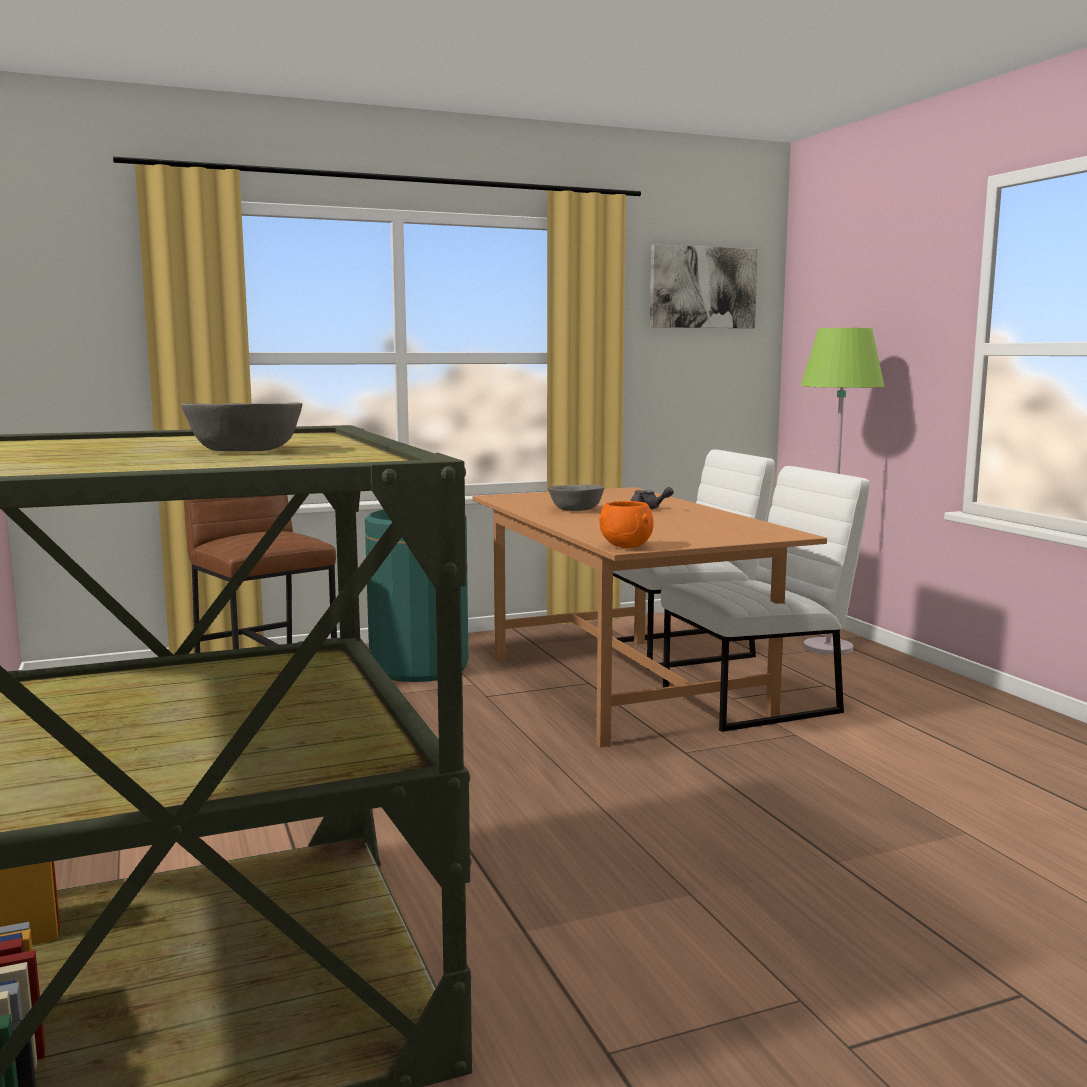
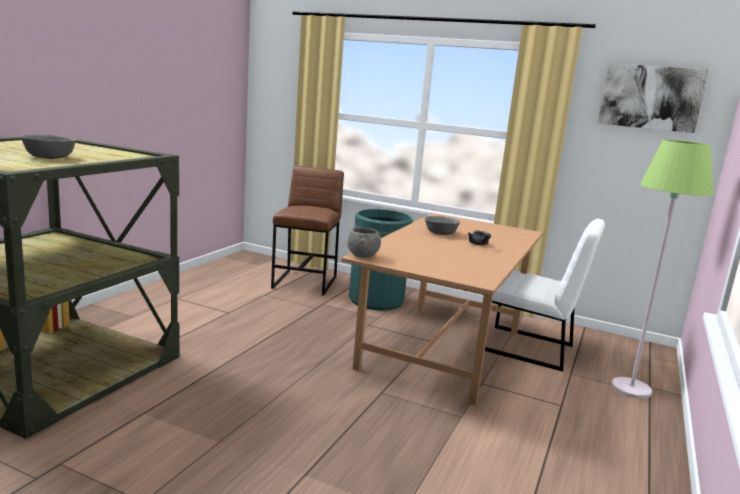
camera: 45 degrees right, 5 degrees up
(625, 547) = (362, 256): orange bowl -> grey bowl
(756, 702) = (488, 392): white chair -> none

